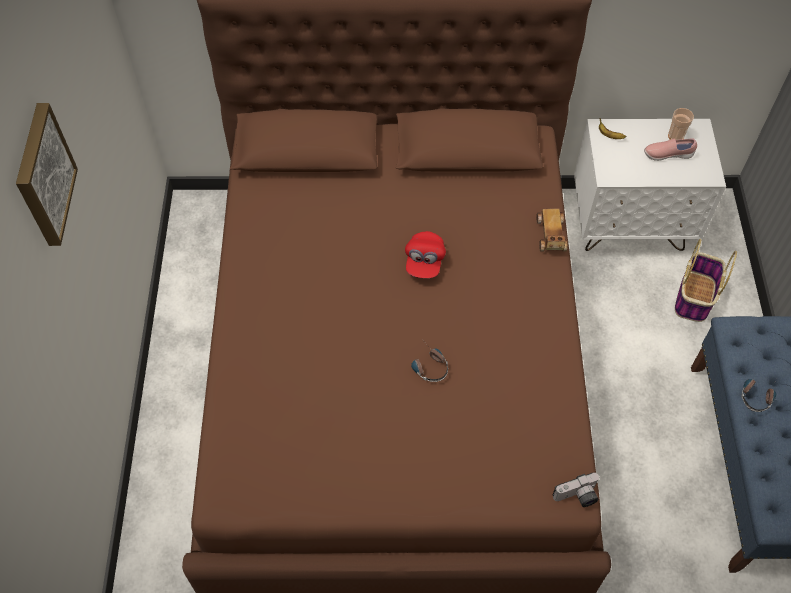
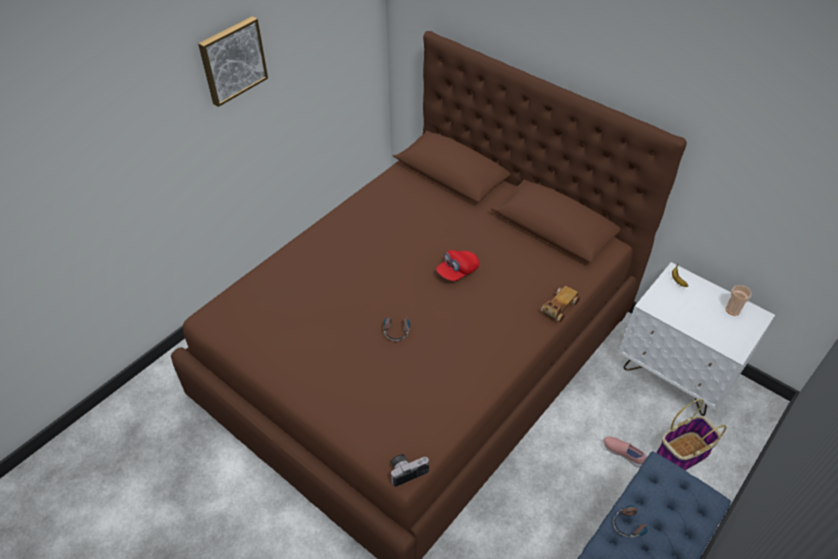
camera: 40 degrees right, 10 degrees down
(577, 497) = (407, 470): camera -> camera turned 135 degrees clockwise
(667, 154) = (713, 317): pink shoe -> pink shoe (622, 453)

